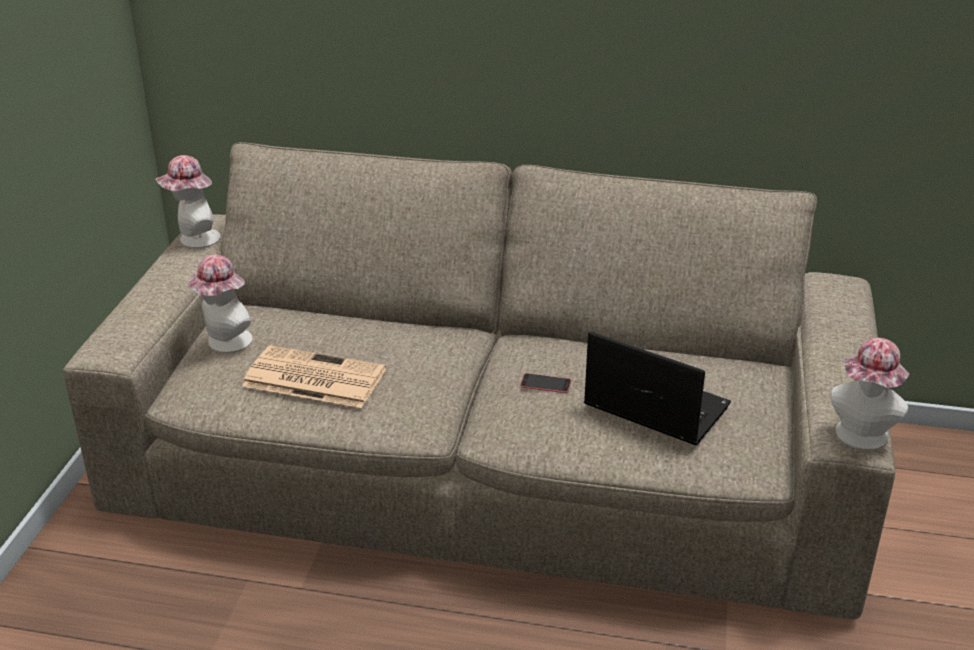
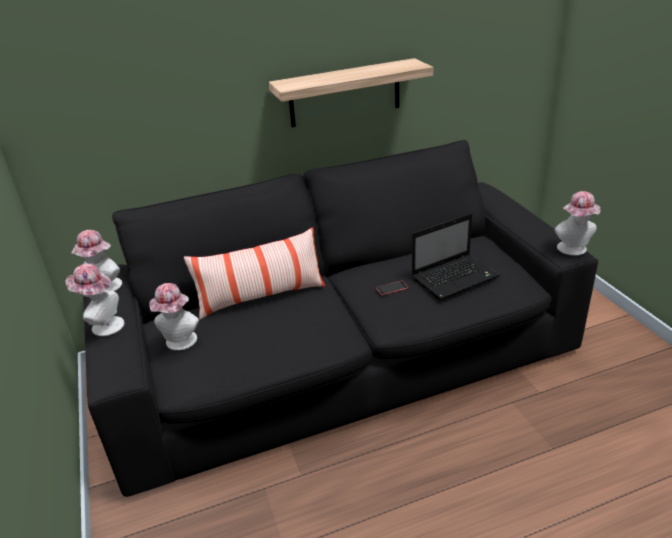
camera: 30 degrees left, 0 degrees up
(150, 285) = (103, 326): none -> hat
(312, 378) = (259, 340): newspaper -> none
(374, 327) = (261, 297): none -> pillow
(487, 472) = (342, 360): beige sofa -> black sofa
(619, 60) = (345, 93): none -> shelf
(653, 406) = (456, 277): laptop -> laptop turned 150 degrees clockwise

